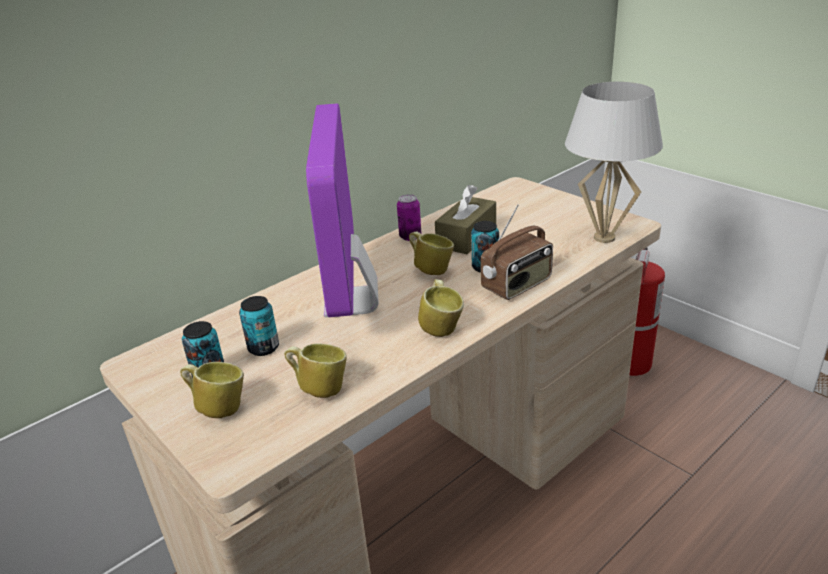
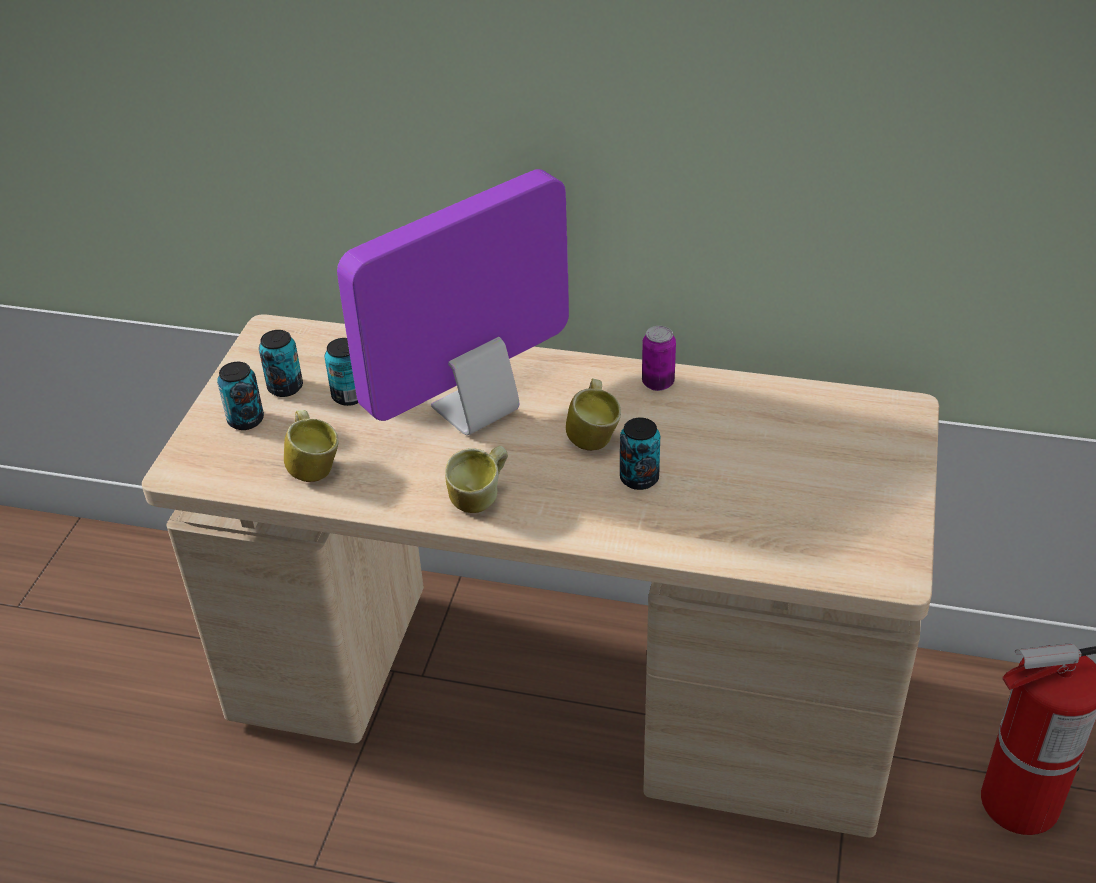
camera: 55 degrees right, 10 degrees up
(218, 407) = (246, 420): mug -> can
(466, 237) = (702, 429): brown tissue box -> none
(517, 285) = (618, 524): radio -> none
(604, 238) = (821, 558): white table lamp -> none

